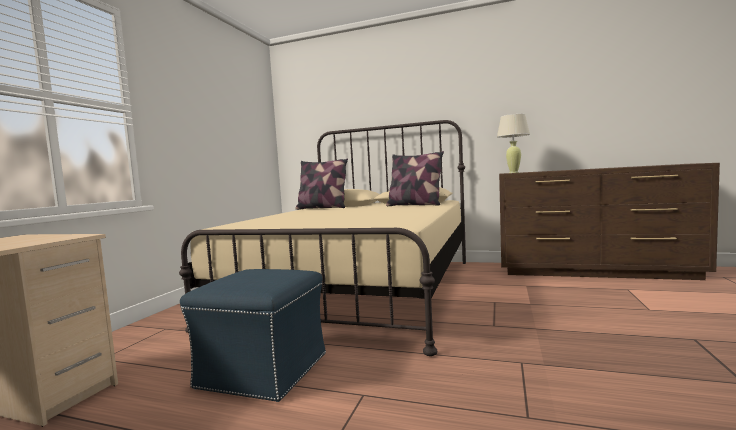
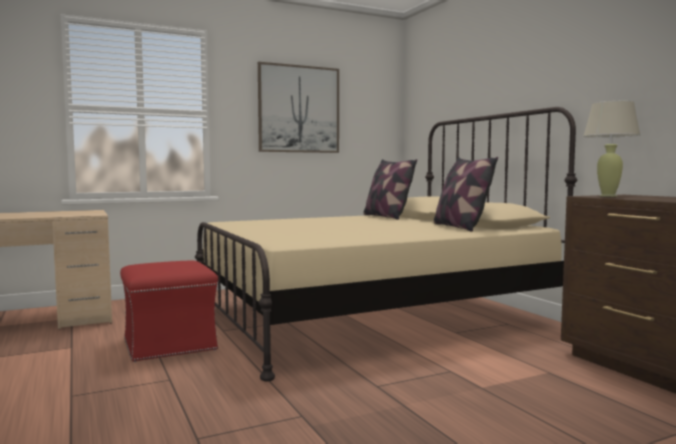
camera: 45 degrees right, 0 degrees up
(209, 113) = (299, 109): none -> picture
(264, 371) = (170, 344): blue ottoman -> red ottoman

